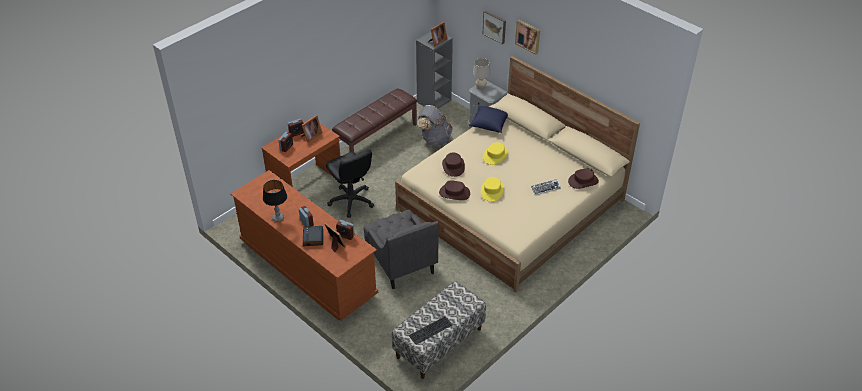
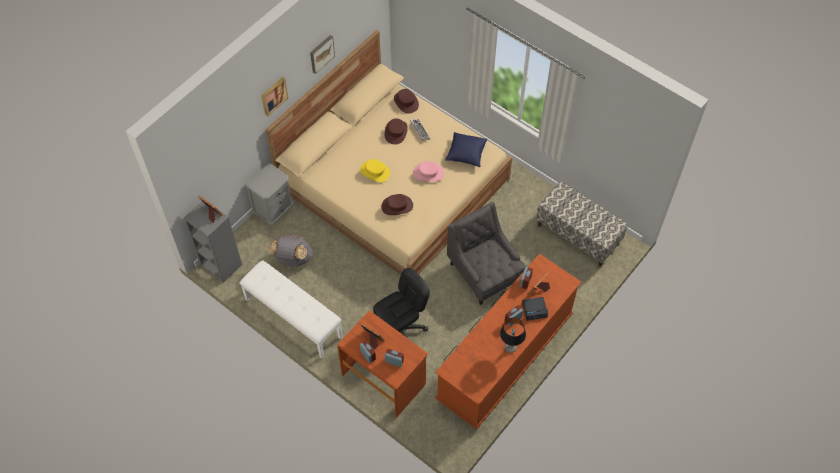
camera: 95 degrees left, 15 degrees up
(376, 138) = (293, 318): brown bench -> white bench
(400, 262) = (484, 274): grey armchair -> grey armchair turned 90 degrees counterclockwise
(430, 331) = (601, 219): keyboard -> none
(454, 193) = (435, 204): brown hat -> brown hat (396, 132)
(480, 86) = (259, 187): beige table lamp -> none
(489, 125) = (323, 179): blue pillow -> blue pillow (466, 154)
(492, 191) = (428, 173): yellow hat -> pink hat
(495, 26) = (241, 131): picture -> picture (321, 53)

